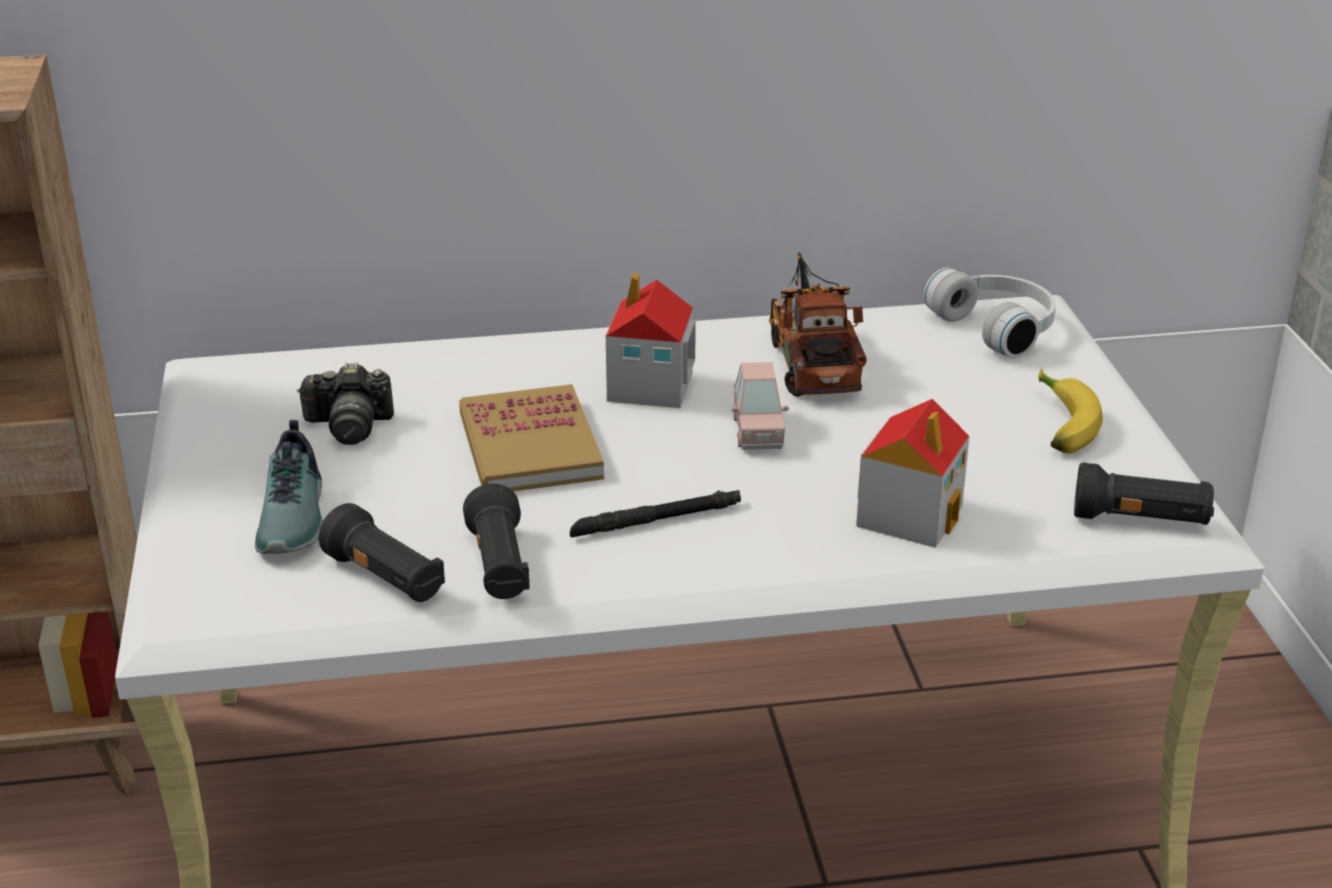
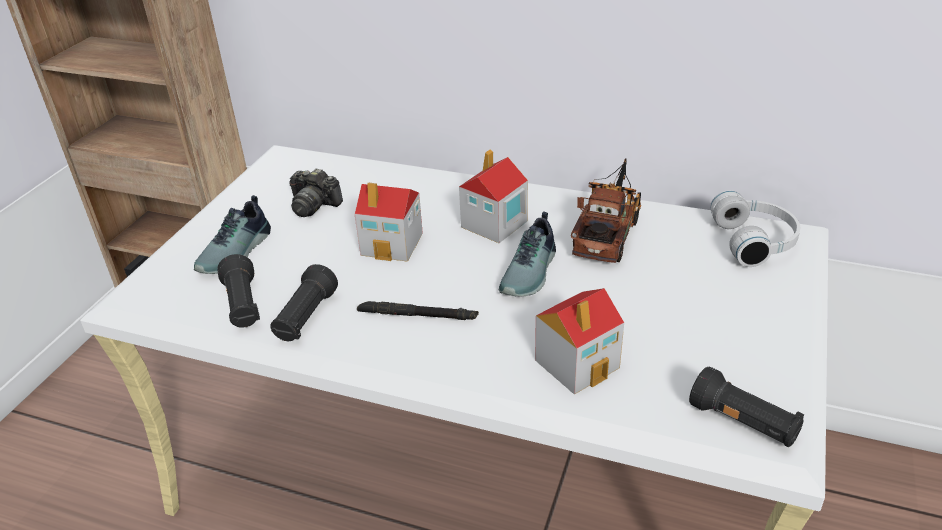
camera: 30 degrees right, 5 degrees up
(530, 446) = (393, 244): book -> toy house
(757, 431) = (531, 272): pink toy car -> shoe
(1058, 425) = (740, 326): banana -> none

